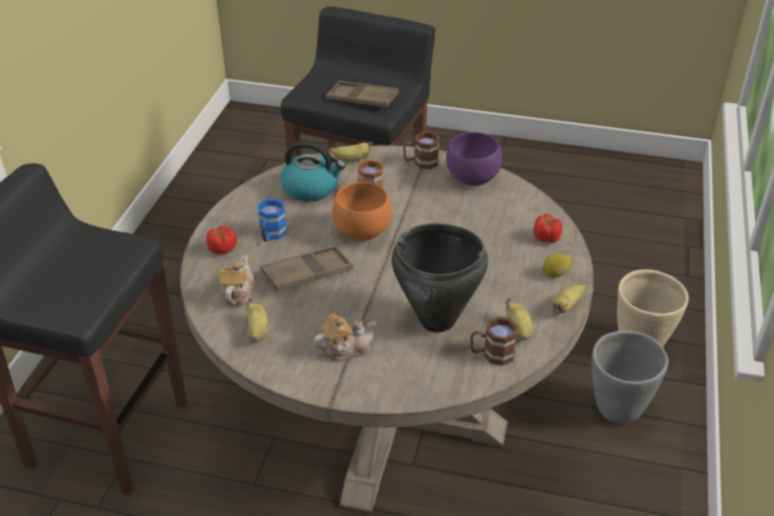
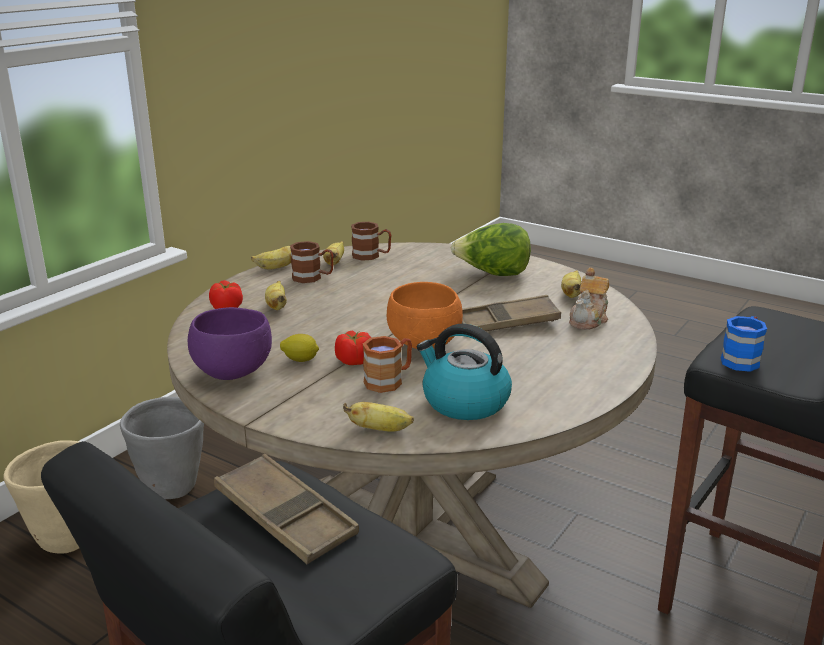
camera: 160 degrees left, 15 degrees down
(222, 249) = (604, 357): tomato -> tomato (354, 361)
(271, 235) = (539, 360): blue mug -> blue mug (742, 359)
(345, 349) = (493, 274): teapot -> lettuce
(420, 162) = (280, 406): brown mug -> brown mug (313, 278)
(437, 321) = (399, 276): black cooking pot -> none
(509, 249) = (277, 306): none -> banana
(555, 274) = (257, 285): lemon -> lemon (300, 360)

